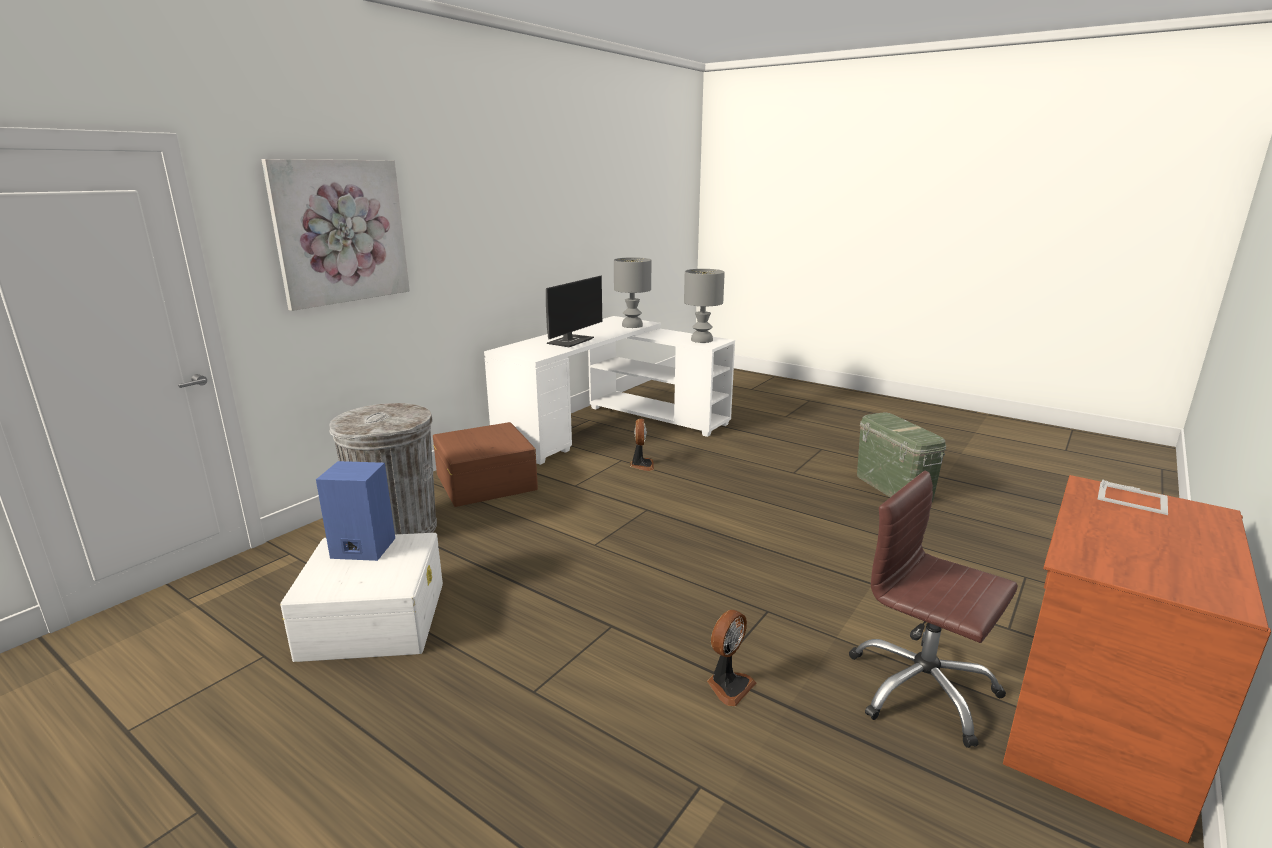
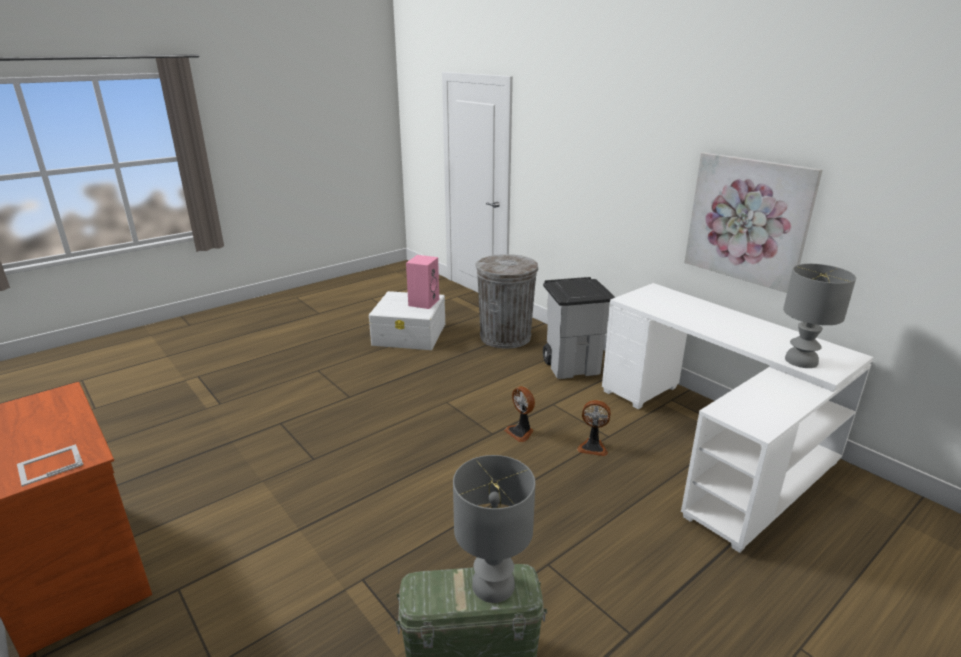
camera: 105 degrees right, 5 degrees up
(341, 232) = (572, 146): picture -> picture (747, 220)
(361, 548) = (423, 302): blue speaker -> pink speaker
(486, 481) = (572, 366): brown storage box -> grey trash can
(571, 341) = (697, 318): monitor -> none
(702, 340) = (755, 412): grey table lamp -> grey table lamp (492, 586)
(728, 685) = (266, 425): fan -> fan (521, 432)
(921, 689) = (187, 499): brown office chair -> none

